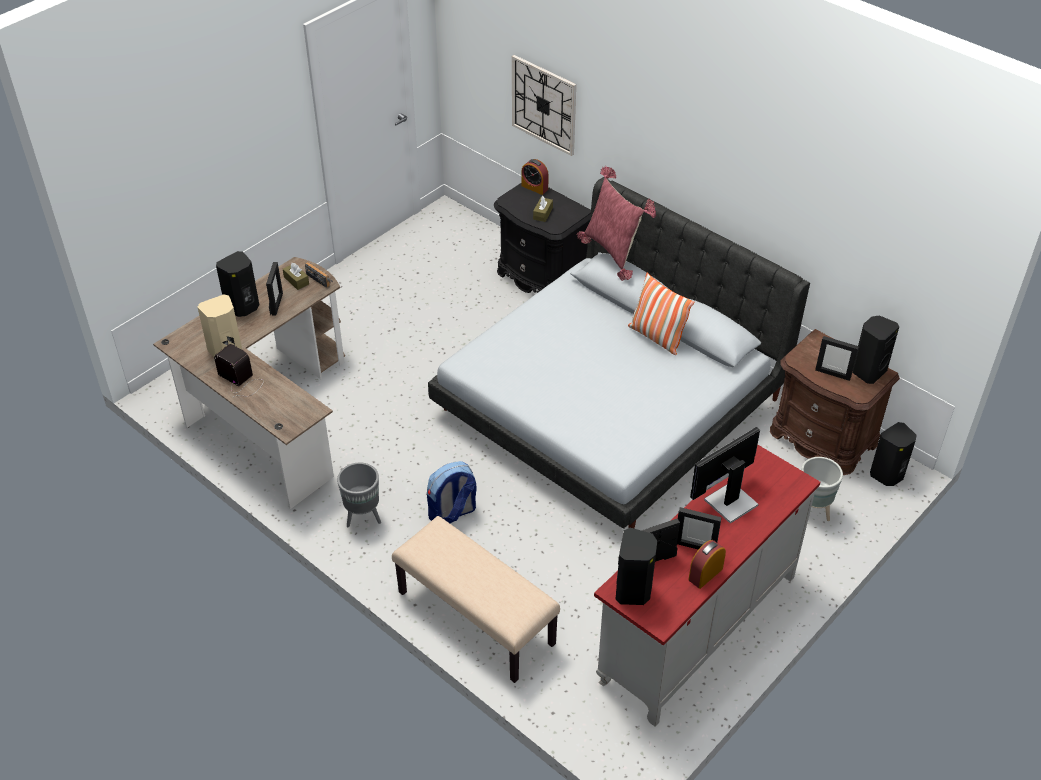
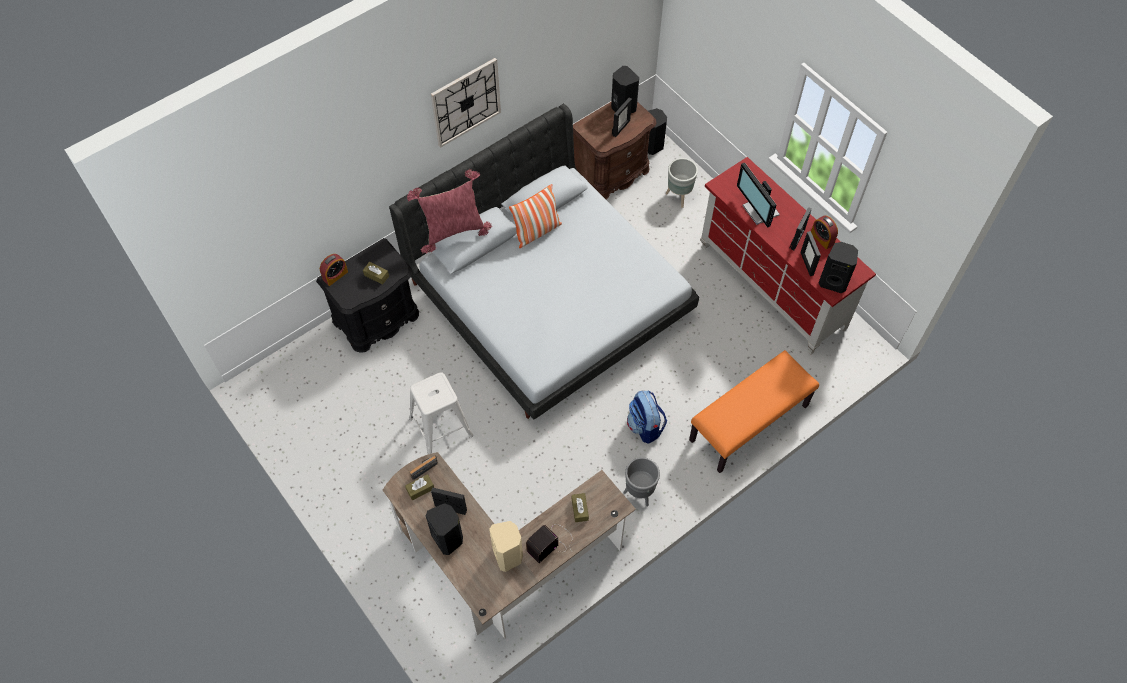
camera: 80 degrees left, 15 degrees up
(281, 398) = (580, 509): none -> brown tissue box
(421, 344) = (441, 426): none -> white stool
(474, 618) = (749, 424): beige bench -> orange bench
(544, 105) = (308, 218): wall clock -> wall clock (466, 102)

